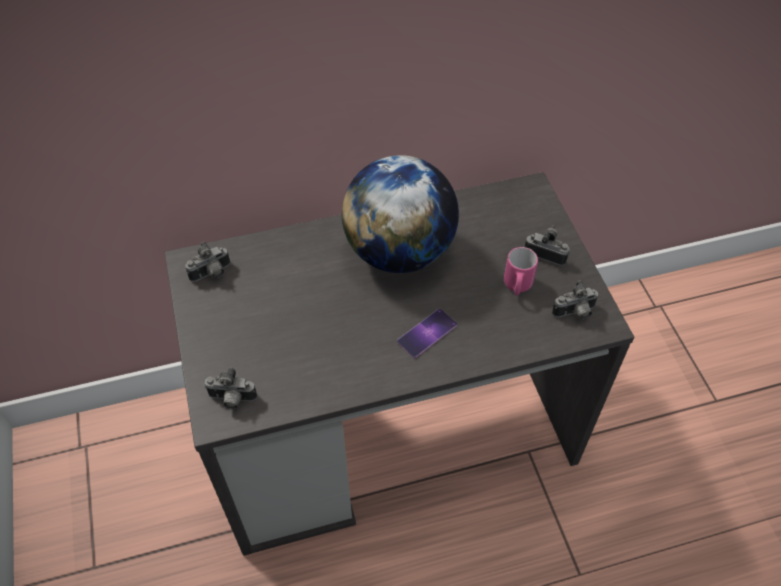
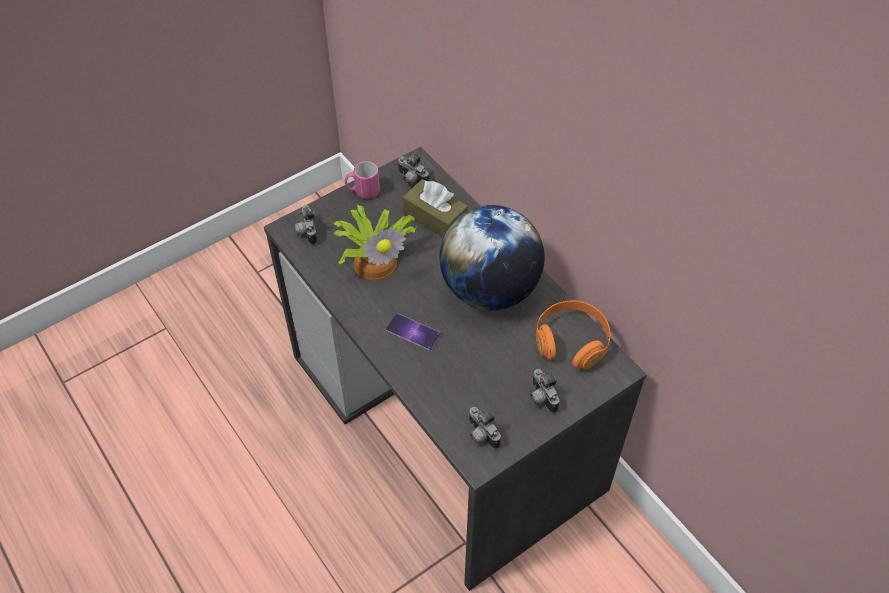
camera: 70 degrees right, 0 degrees up
(280, 268) = (435, 218): none -> brown tissue box
(312, 340) = (376, 260): none -> potted plant
(490, 210) = (571, 342): none -> orange headphones
(517, 286) = (491, 384): pink mug -> pink mug (363, 191)
(546, 253) = (540, 398): camera -> camera turned 150 degrees clockwise

